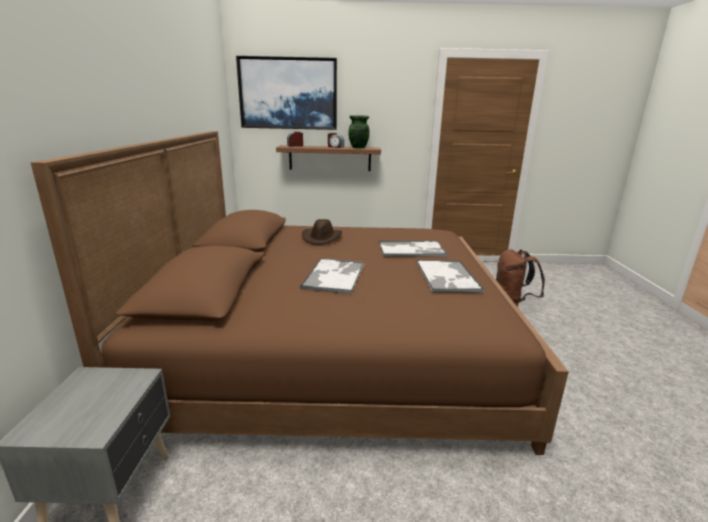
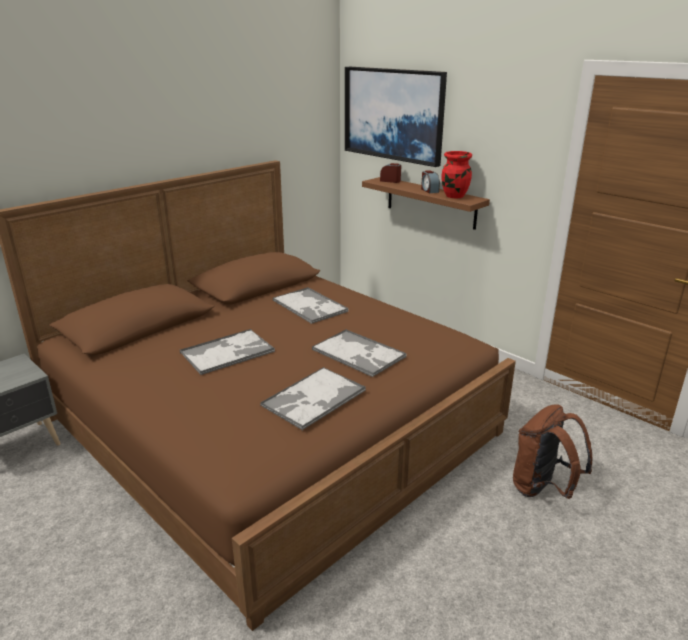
camera: 45 degrees right, 5 degrees up
(322, 238) = (310, 306): brown hat -> tray
(358, 147) = (454, 196): green vase -> red vase

